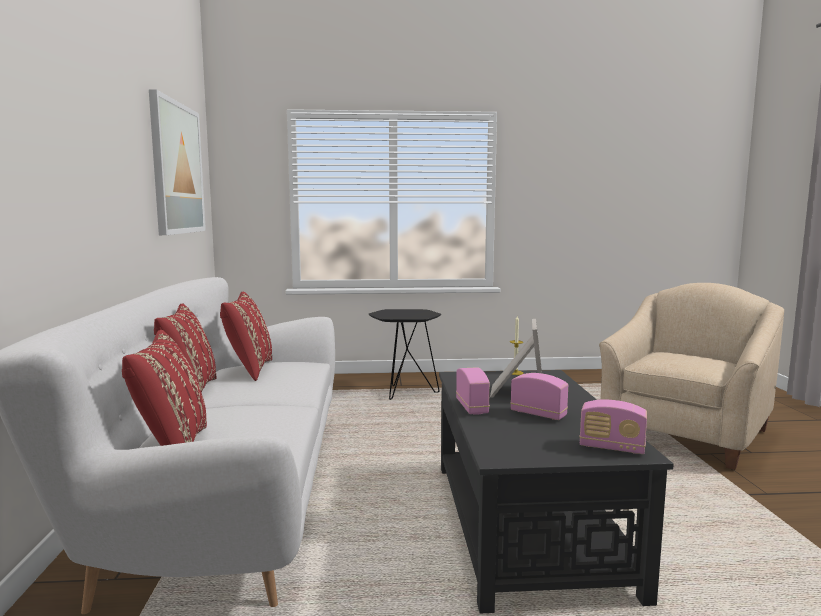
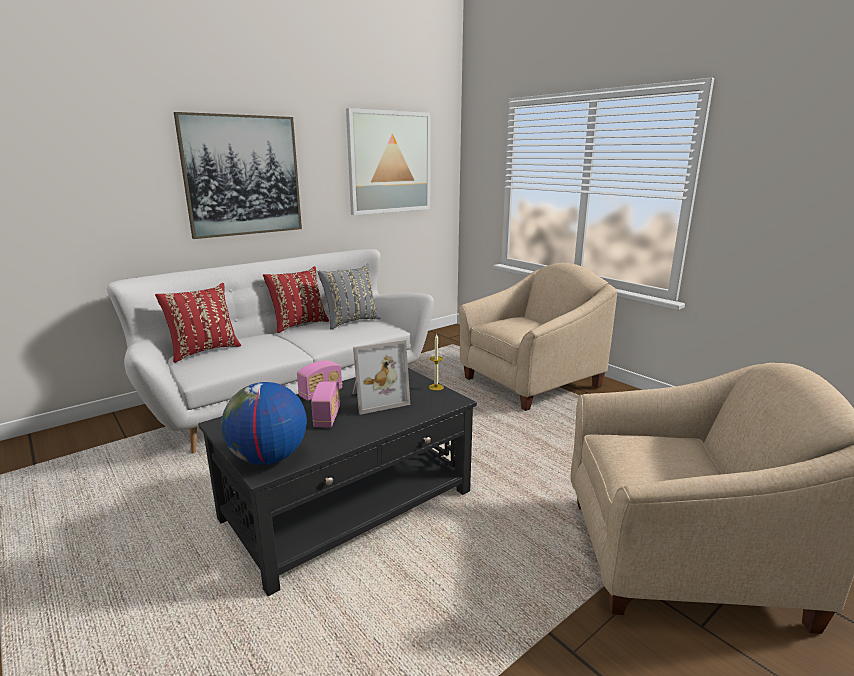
camera: 55 degrees right, 10 degrees up
(79, 165) = (242, 176): none -> picture
(249, 370) = (350, 321): red pillow -> grey pillow
(404, 392) = (530, 382): black side table -> beige armchair
(611, 448) = (268, 458): radio -> globe

